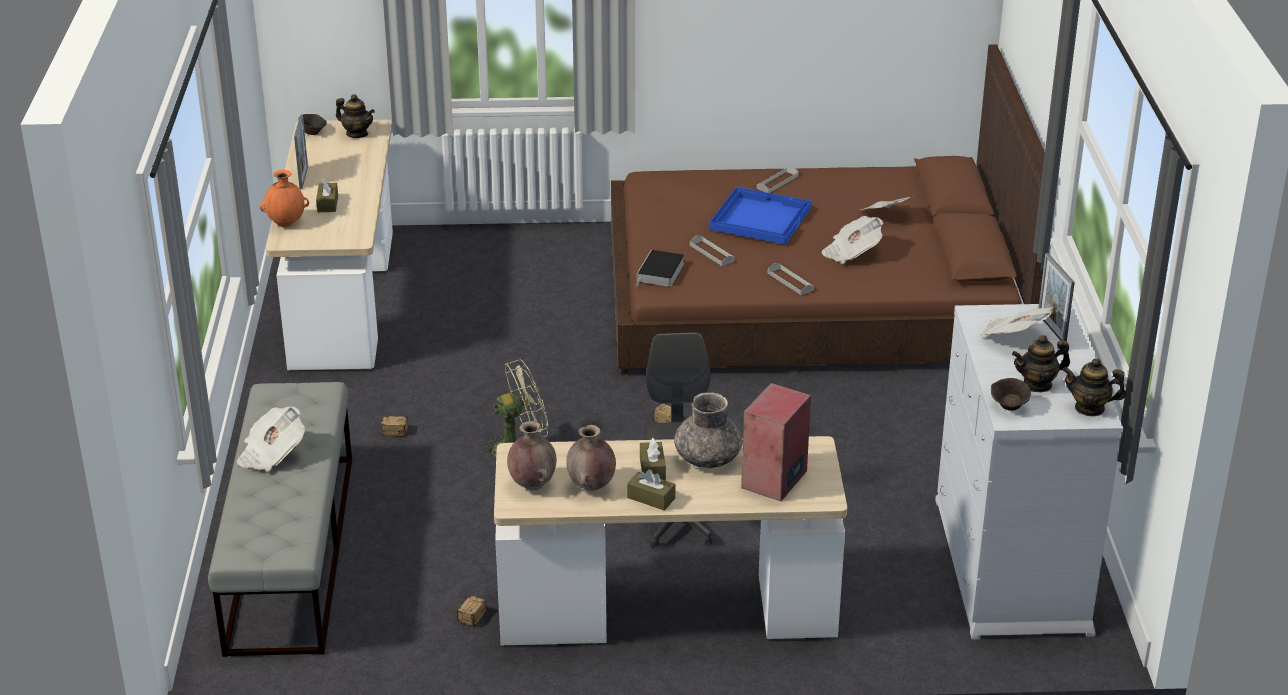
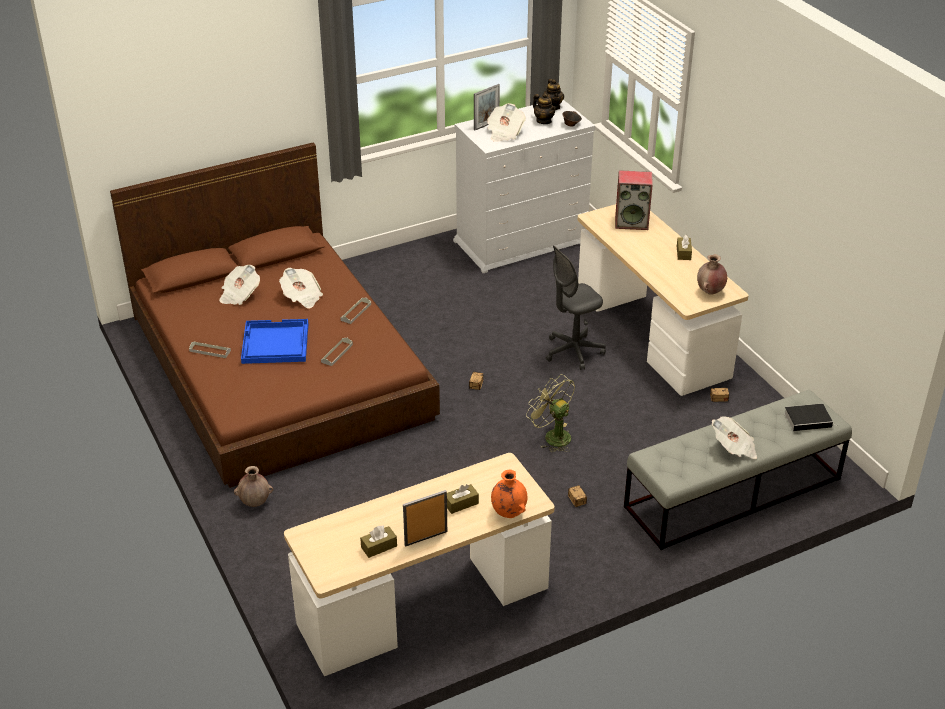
camera: 115 degrees left, 5 degrees up
(313, 132) = (337, 571): brown bowl -> none
(357, 134) = (324, 540): teapot -> none
(591, 487) = (692, 273): brown vase -> brown vase (255, 503)
(652, 469) = (658, 259): brown tissue box -> brown tissue box (379, 546)
(660, 273) = (380, 367): book -> book (808, 419)
(708, 458) = (633, 245): grey vase -> none

